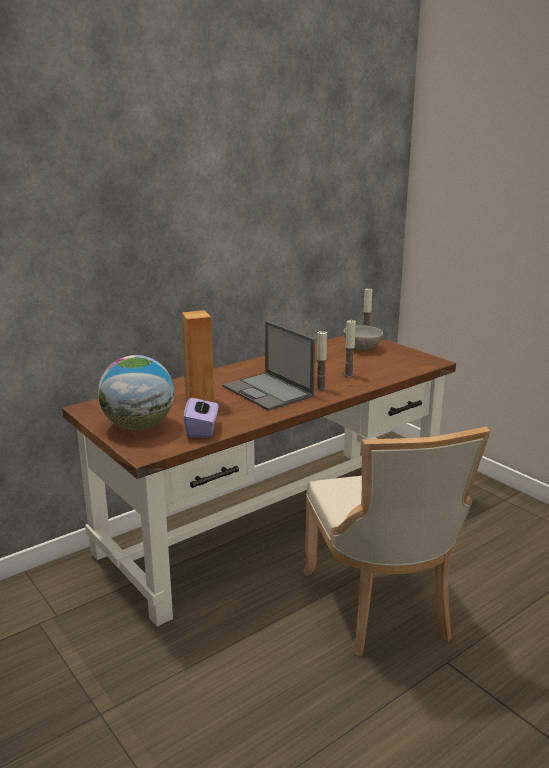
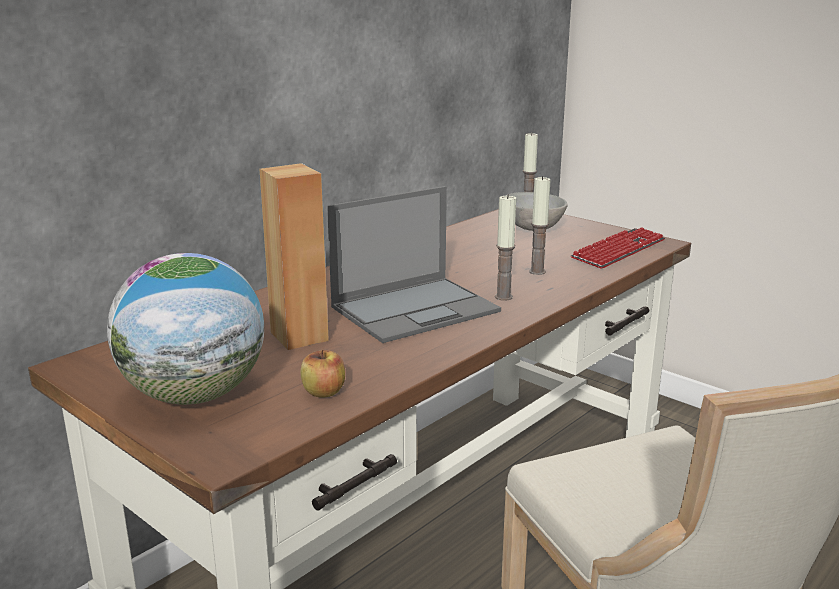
camera: 10 degrees left, 0 degrees up
(202, 430) = (323, 392): purple tissue box -> apple
(268, 391) = (416, 309): laptop -> laptop turned 75 degrees counterclockwise
(407, 365) = (619, 250): none -> keyboard

